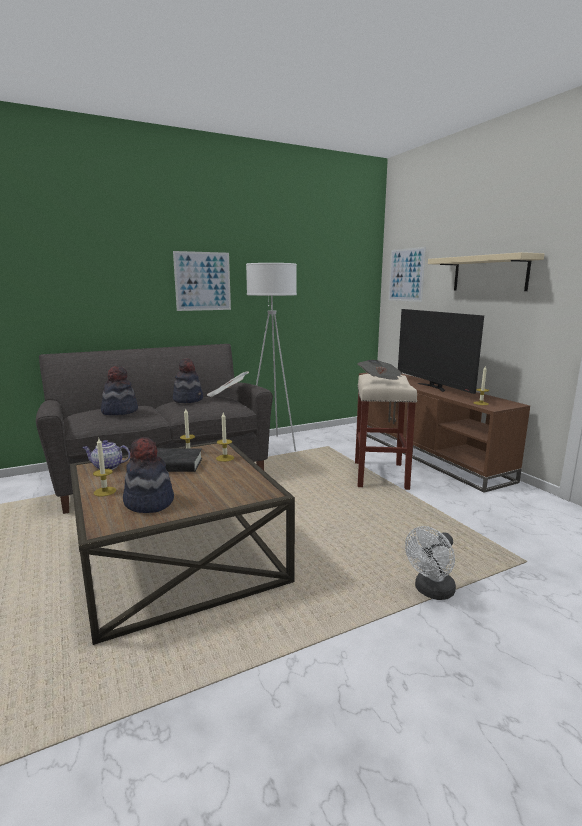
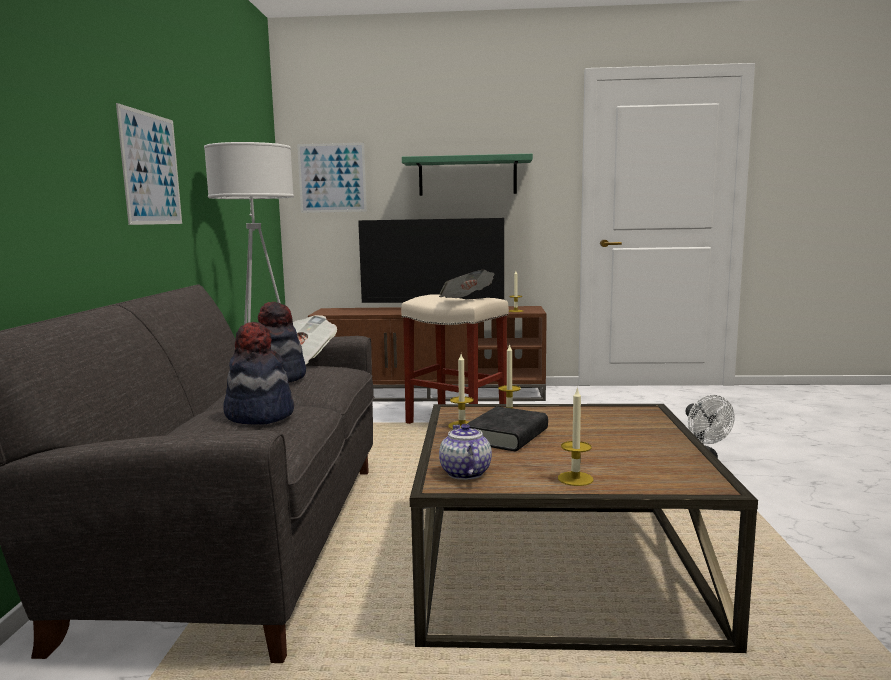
camera: 60 degrees left, 5 degrees down
(107, 467) = (464, 473): teapot -> teapot turned 135 degrees clockwise
(149, 502) = (636, 458): hat -> none
(489, 273) = (467, 176): beige shelf -> green shelf

